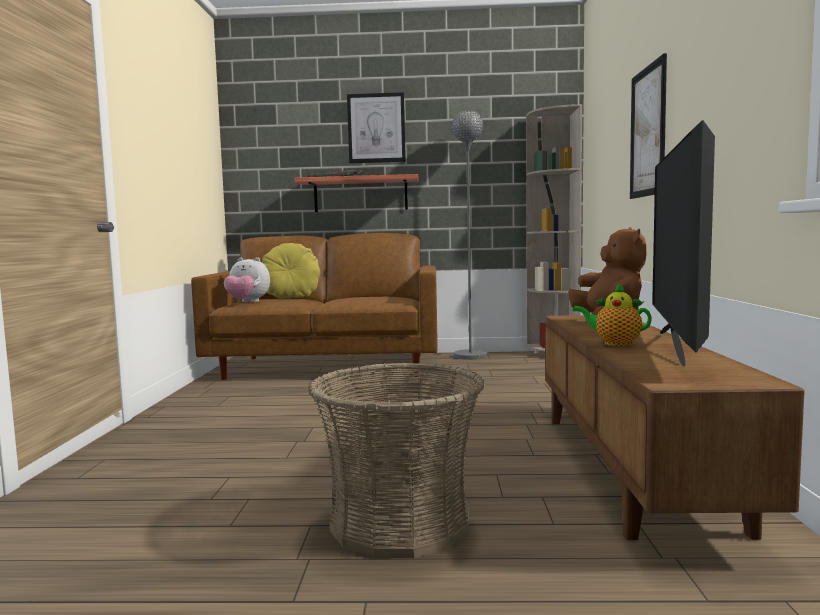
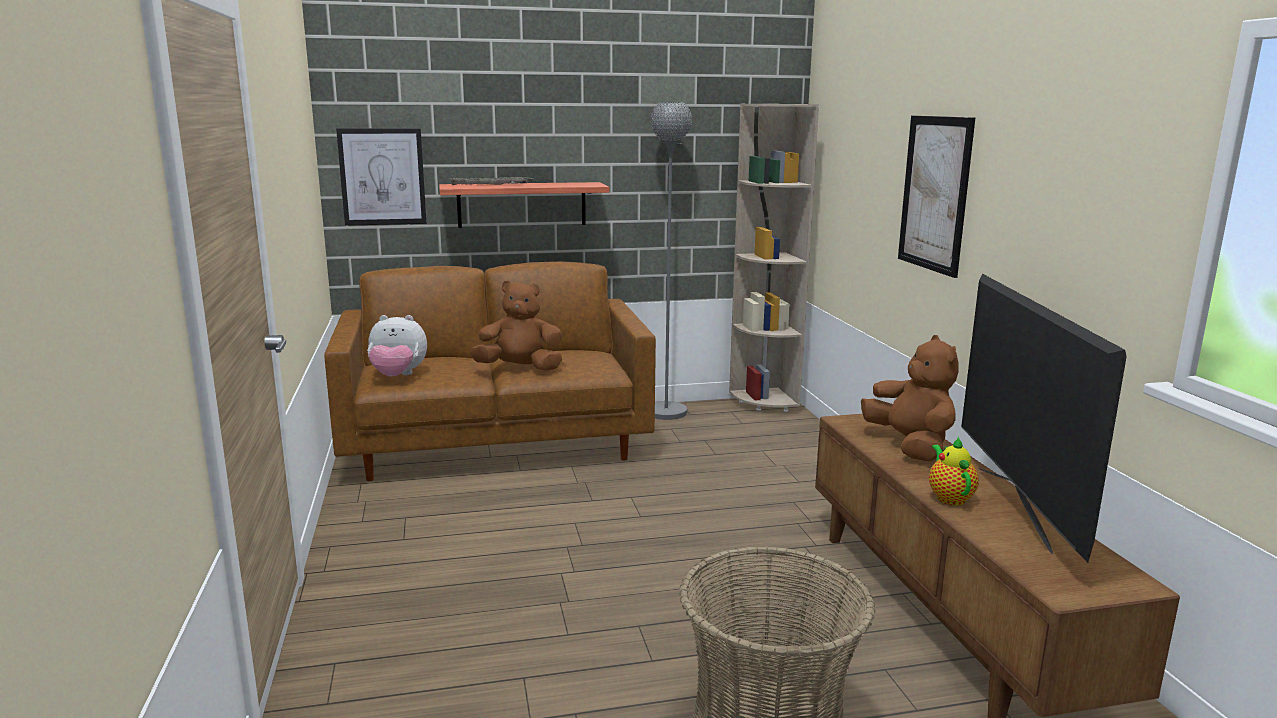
camera: 15 degrees left, 10 degrees up
(291, 298) = (445, 358): yellow pillow -> none
(337, 300) = (520, 369): none -> brown plush toy
(376, 128) = (544, 113): picture -> picture (382, 176)
(614, 343) = (949, 497): teapot -> teapot turned 75 degrees clockwise

